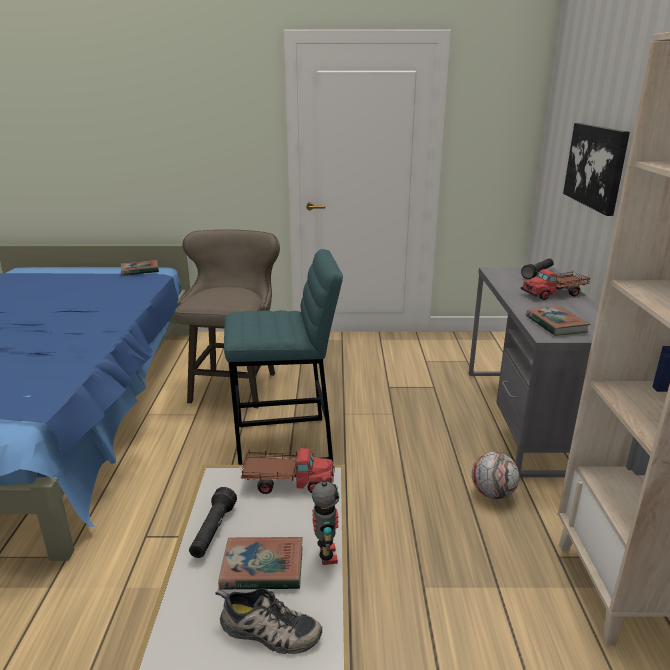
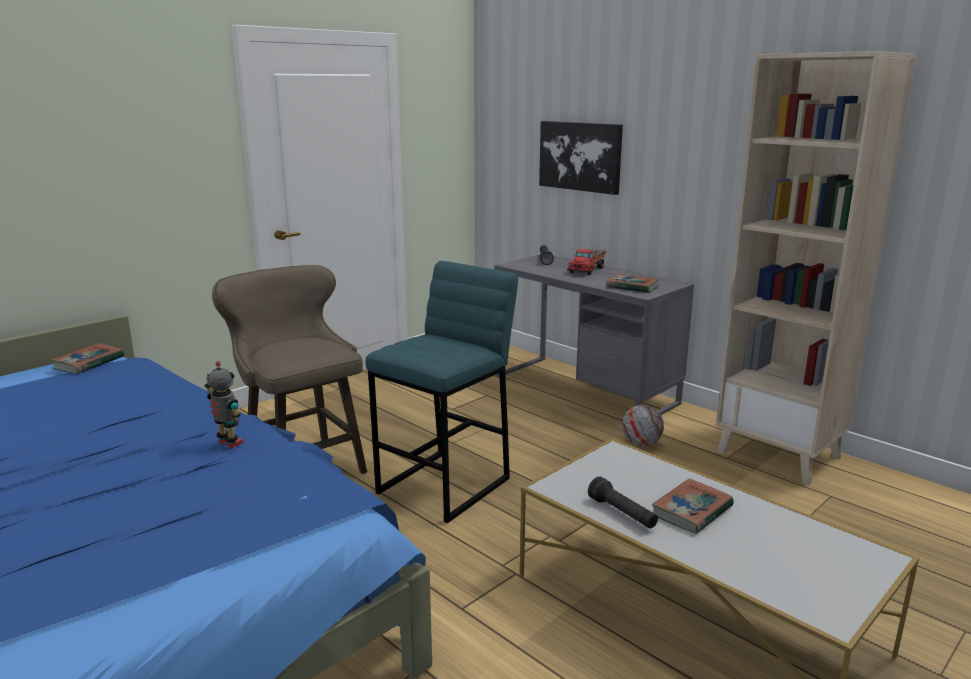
camera: 45 degrees left, 5 degrees down
(268, 632) = (760, 532): shoe -> none
(287, 482) = (601, 464): toy truck -> none
(326, 555) = (707, 484): toy robot -> toy robot (228, 443)

